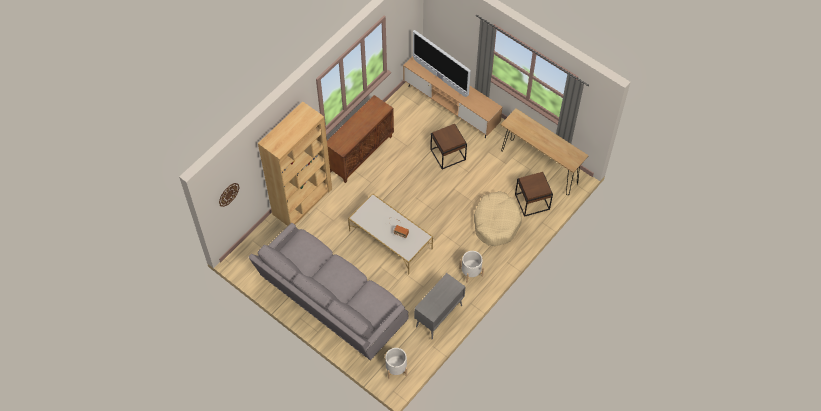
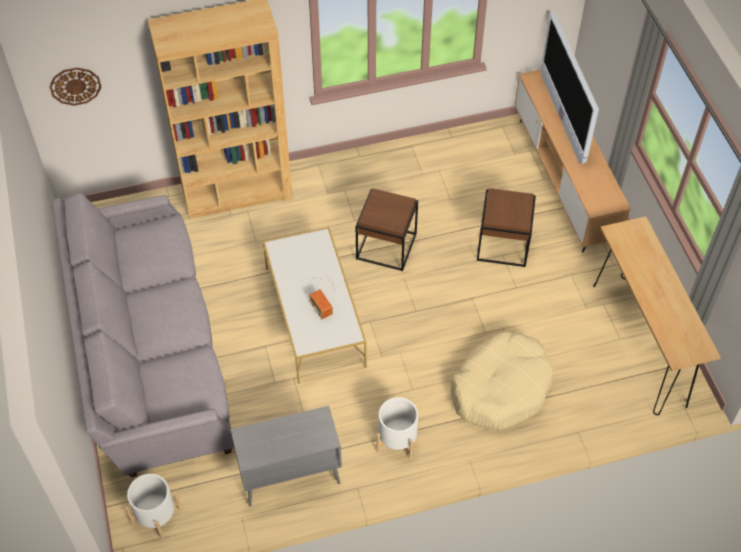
camera: 35 degrees right, 5 degrees down
(360, 153) = (374, 172): brown cabinet -> none
(532, 201) = (586, 390): brown side table -> brown side table (387, 246)

